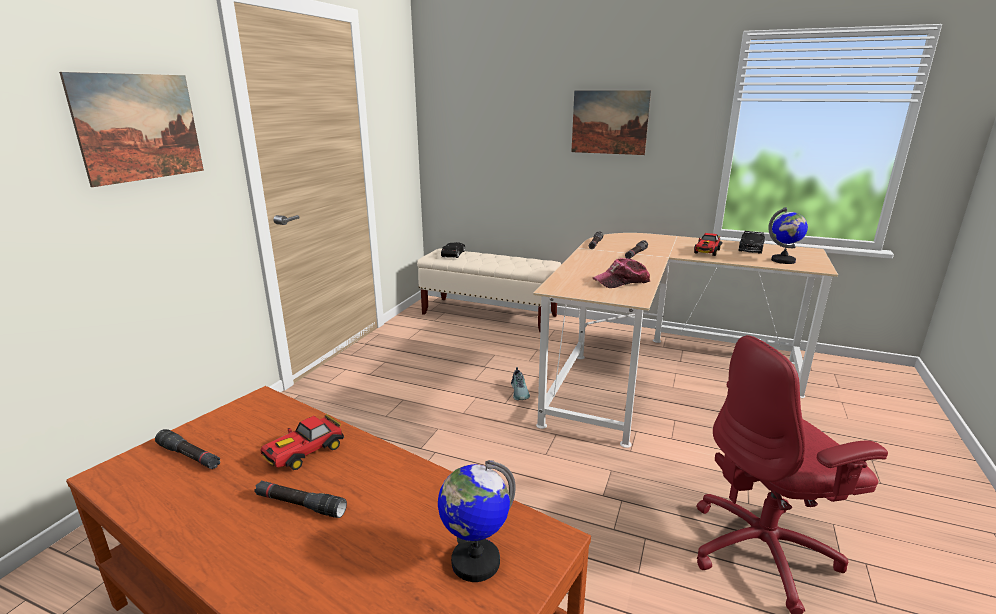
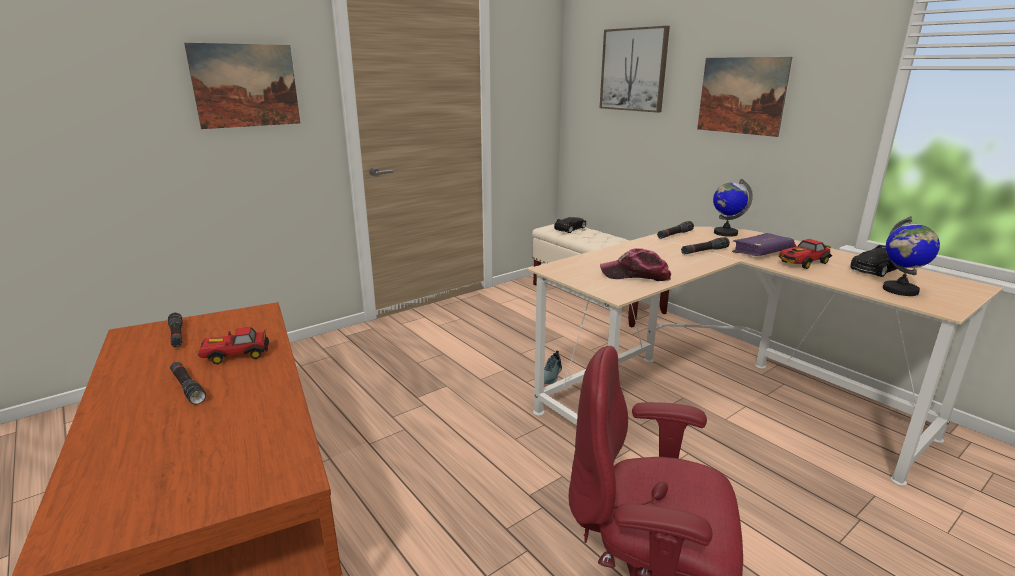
camera: 30 degrees right, 0 degrees up
(475, 561) = (227, 468): globe -> globe (725, 233)
(500, 100) = (633, 70): none -> picture
(671, 248) = (761, 252): none -> purple book

